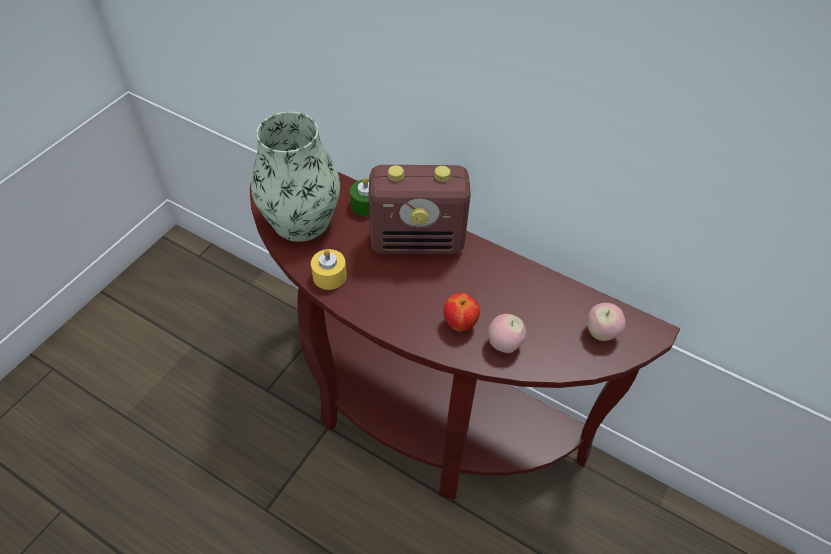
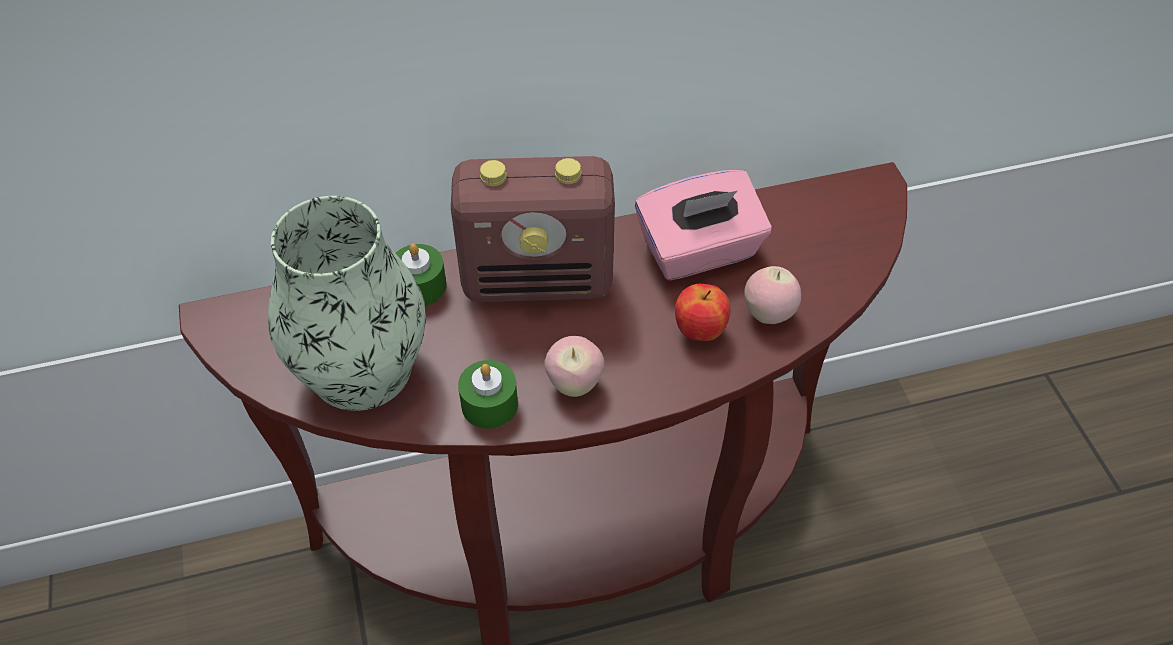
camera: 45 degrees left, 0 degrees up
(329, 276) = (489, 404): yellow candle -> green candle
(418, 241) = (539, 280): radio -> radio turned 45 degrees clockwise
(509, 288) = (699, 251): none -> pink tissue box
(601, 333) = (837, 224): apple -> apple (574, 384)

